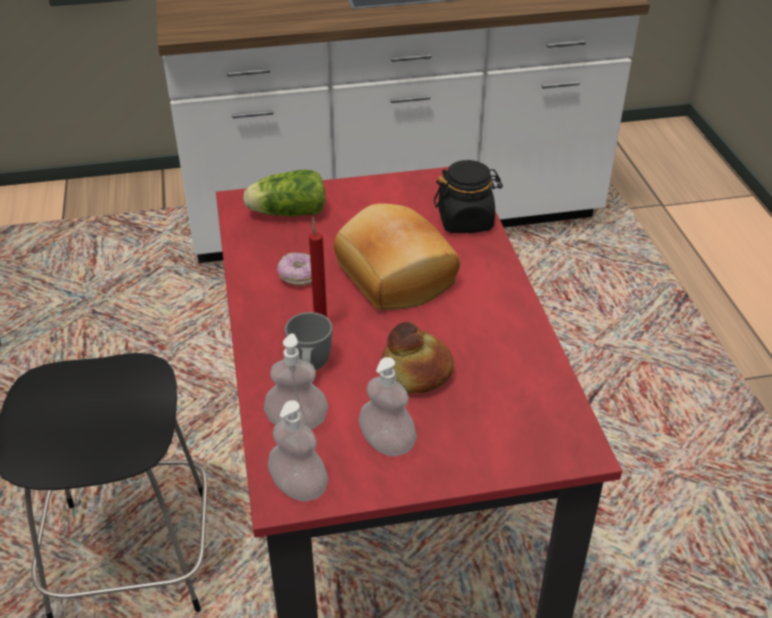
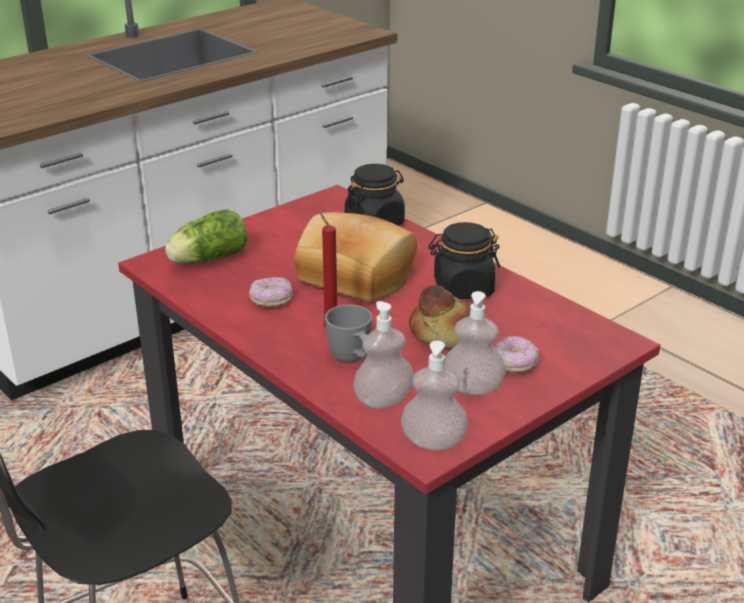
camera: 30 degrees left, 10 degrees down
(450, 433) = (514, 364): none -> donut
(481, 326) = (462, 288): none -> black jar

